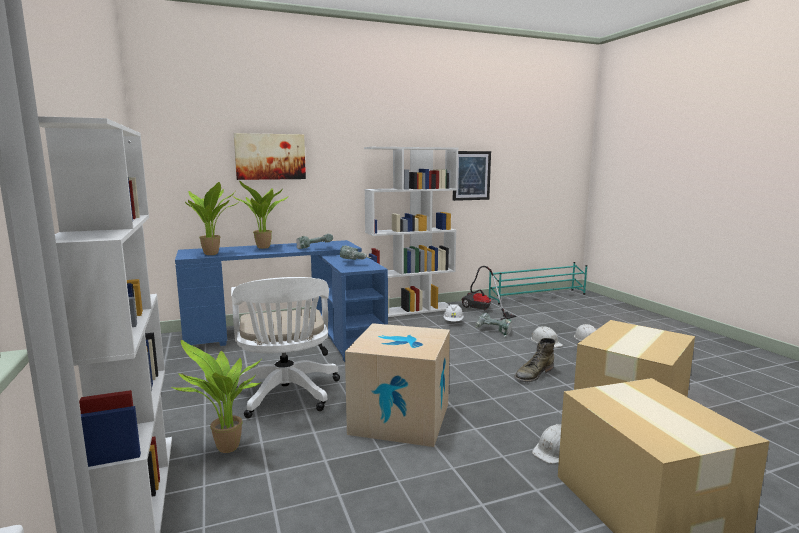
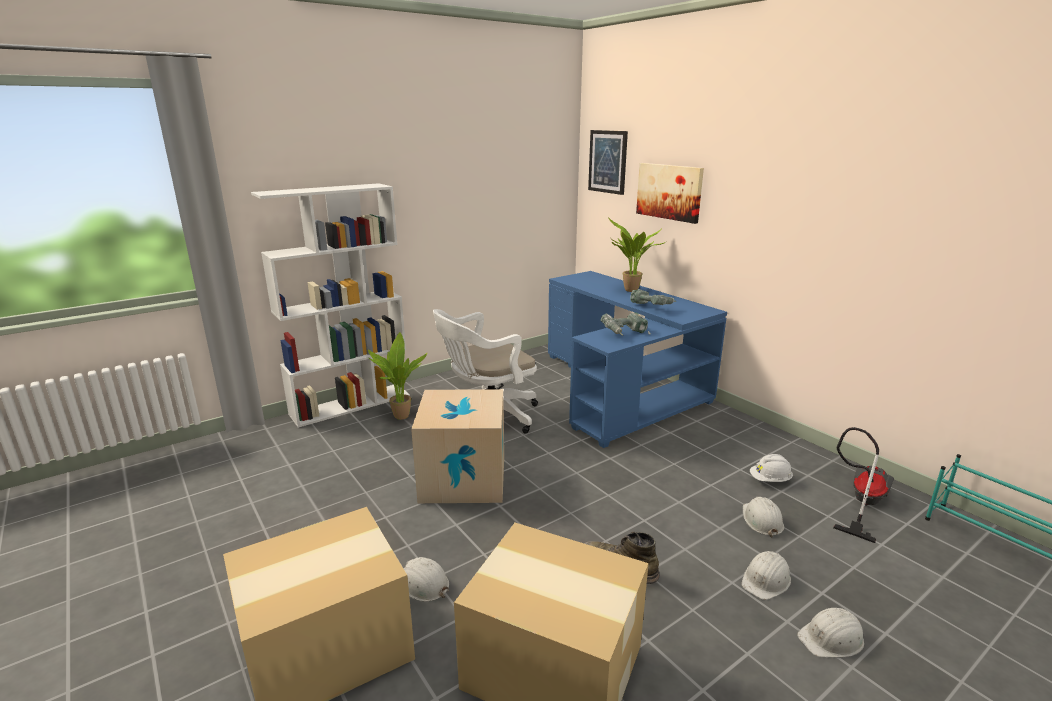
camera: 75 degrees right, 10 degrees up
(214, 254) = (582, 283): potted plant -> none
(411, 310) = (781, 440): white bookcase -> none
(471, 175) = (963, 267): picture -> picture (608, 161)
(492, 332) = (761, 520): power drill -> white hard hat

